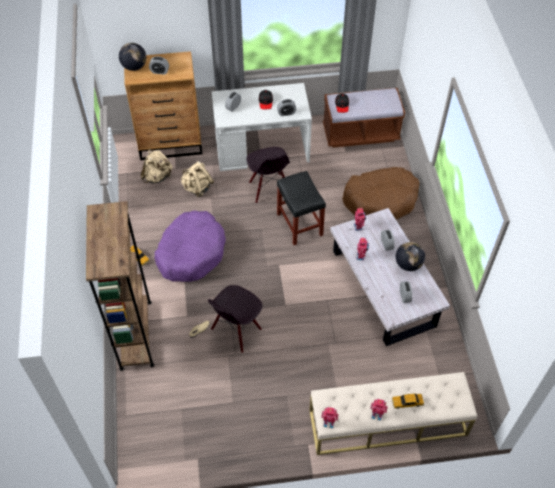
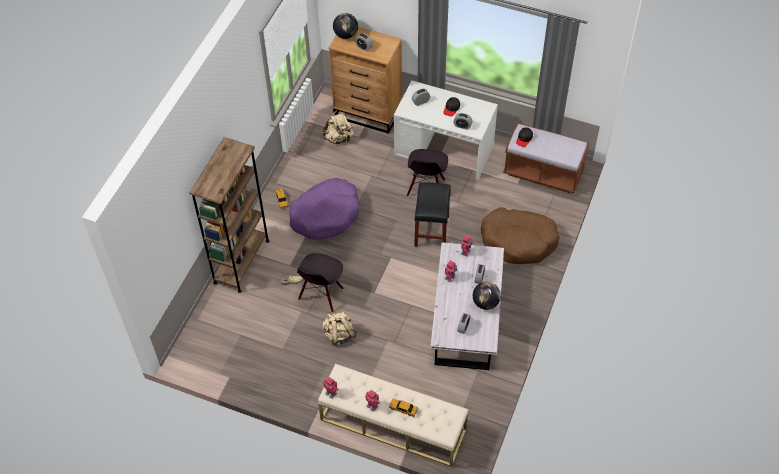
camera: 30 degrees right, 0 degrees up
(197, 188) = (365, 162): beige backpack -> beige backpack (339, 334)
(236, 330) = (321, 294): black chair -> black chair turned 45 degrees counterclockwise

